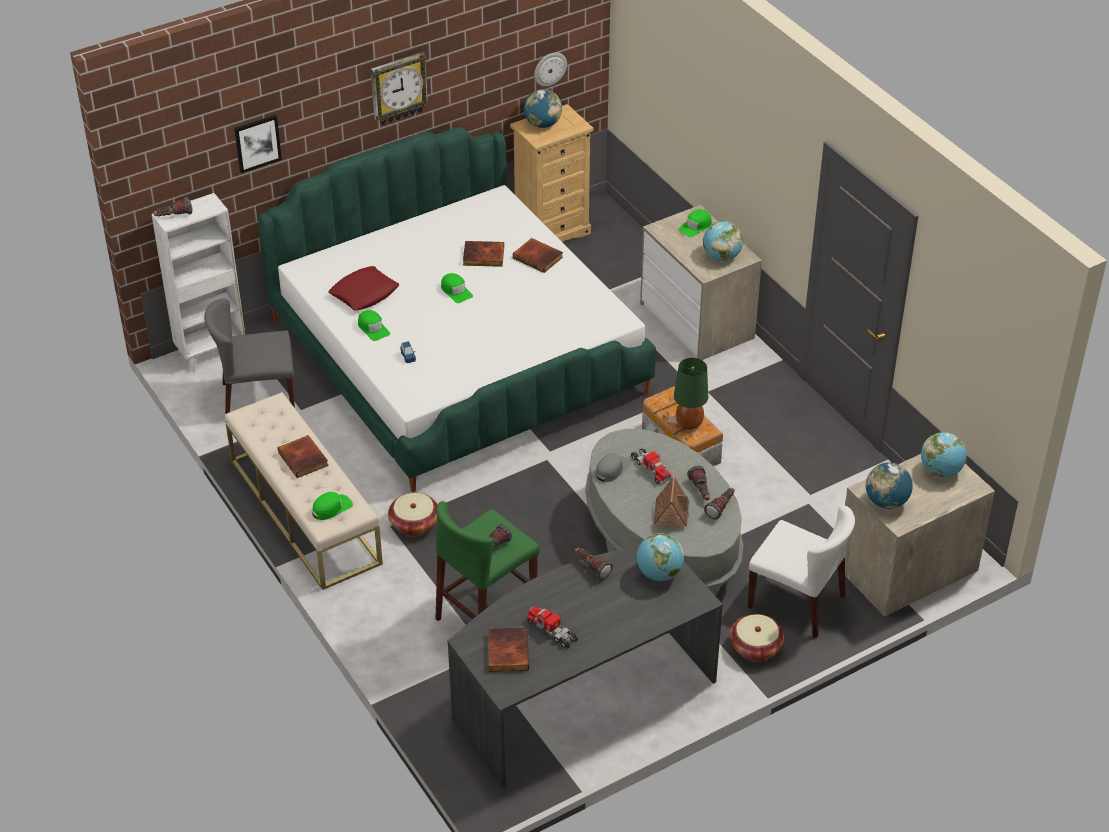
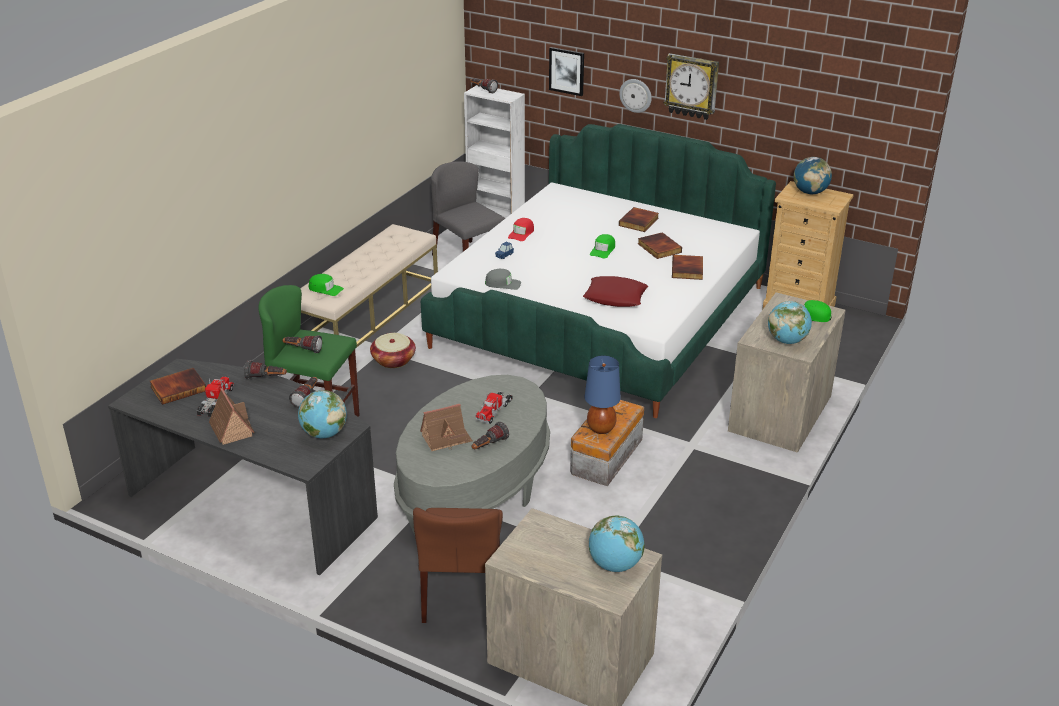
camera: 60 degrees right, 10 degrees down
(304, 458) = (369, 263): book -> book (639, 222)
(364, 293) = (557, 218): red pillow -> red pillow (615, 297)
(373, 328) = (521, 233): green cap -> red cap
(549, 68) = (843, 148): wall clock -> wall clock (635, 95)
(607, 632) = (231, 429): none -> toy house
(612, 469) = (475, 391): grey cap -> grey cap (503, 284)
(689, 423) = (601, 428): green table lamp -> blue table lamp
(721, 508) = (476, 464): flashlight -> flashlight (266, 378)
(755, 647) = (381, 586): basket -> none
(797, 601) = (462, 594): white chair -> brown chair
(886, 502) = (532, 540): globe -> none

